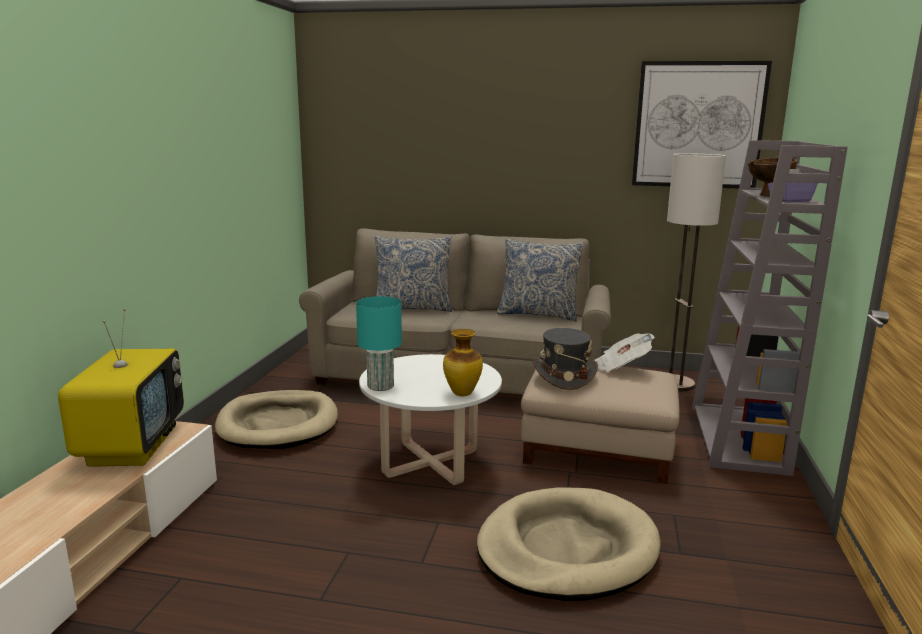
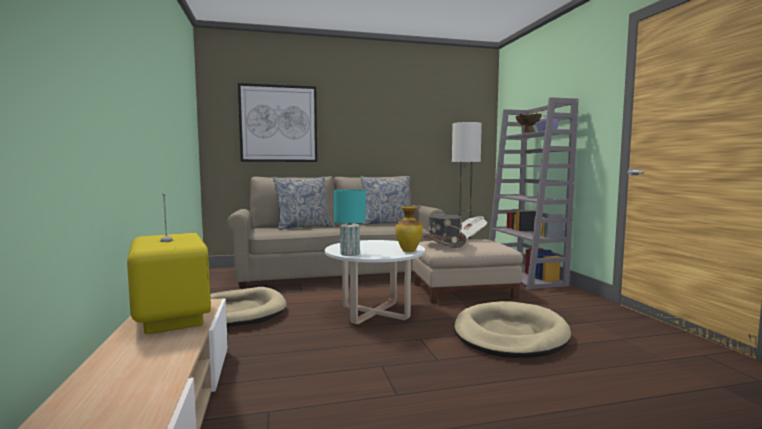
camera: 25 degrees left, 10 degrees down
(698, 125) = (457, 110): picture -> picture (278, 124)

